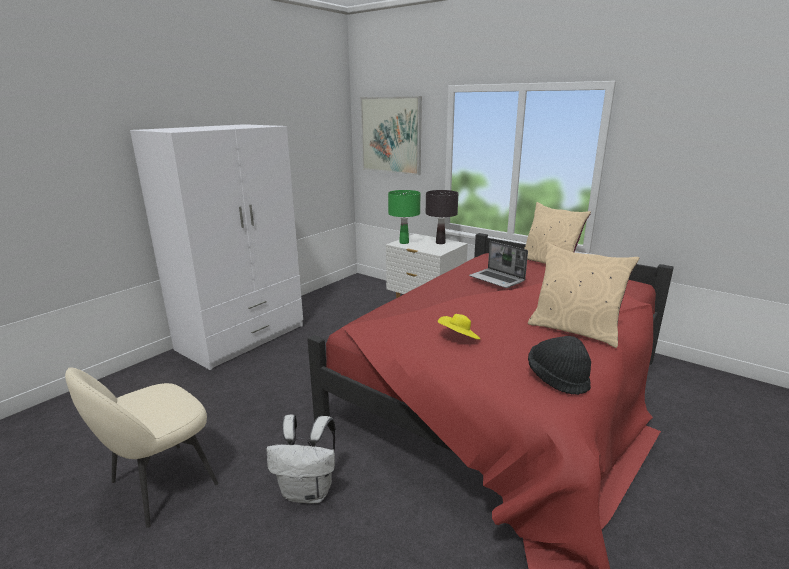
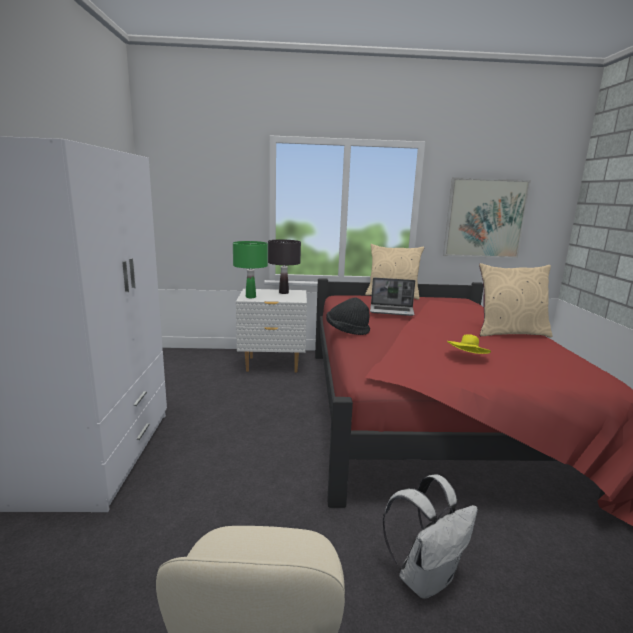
camera: 40 degrees left, 5 degrees down
(391, 135) = (197, 185): picture -> picture (484, 218)
(557, 379) = (574, 365): black hat -> black hat (347, 331)

